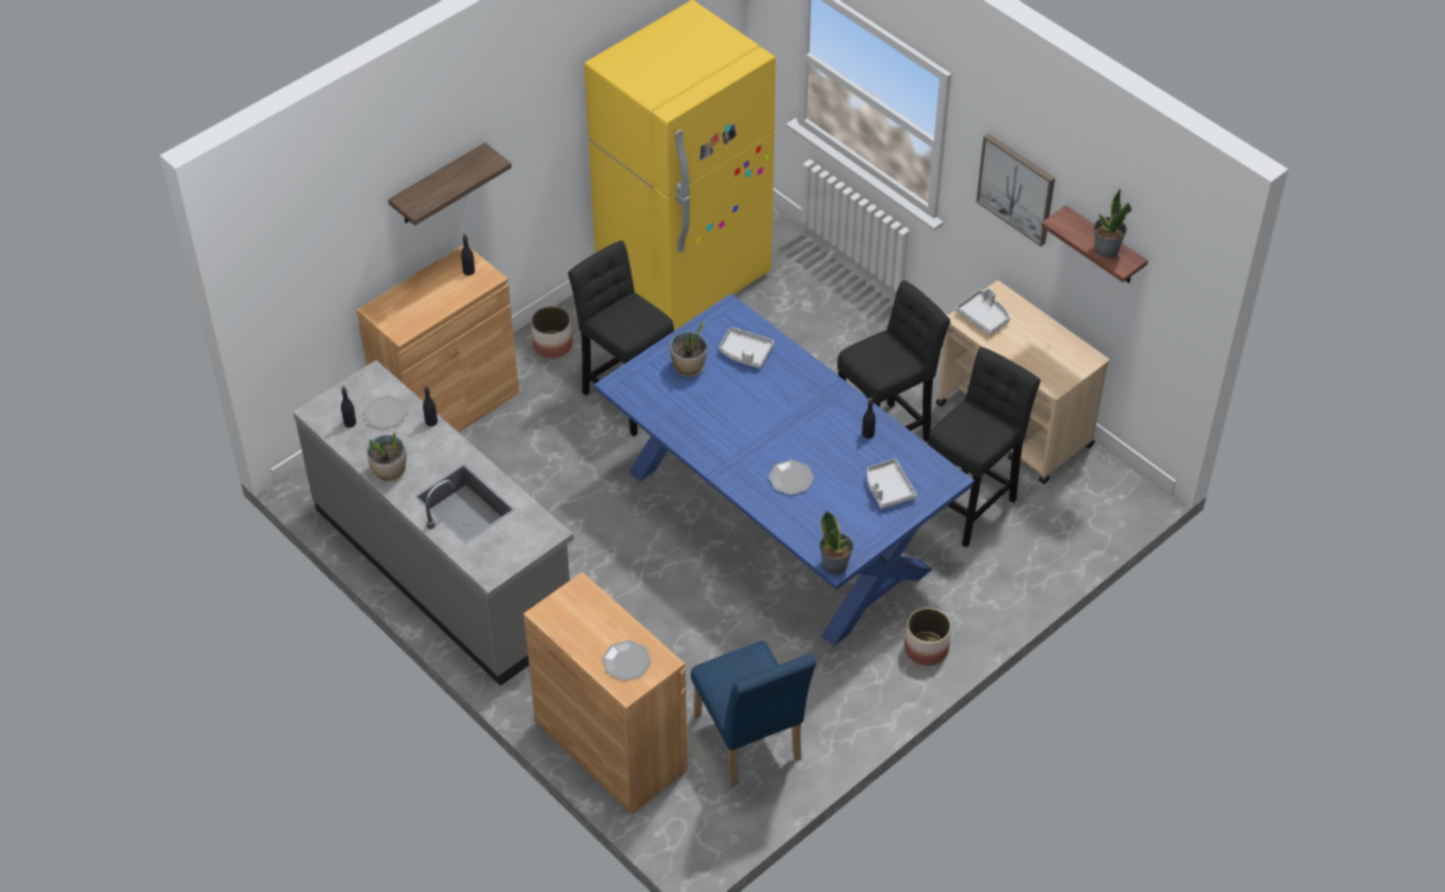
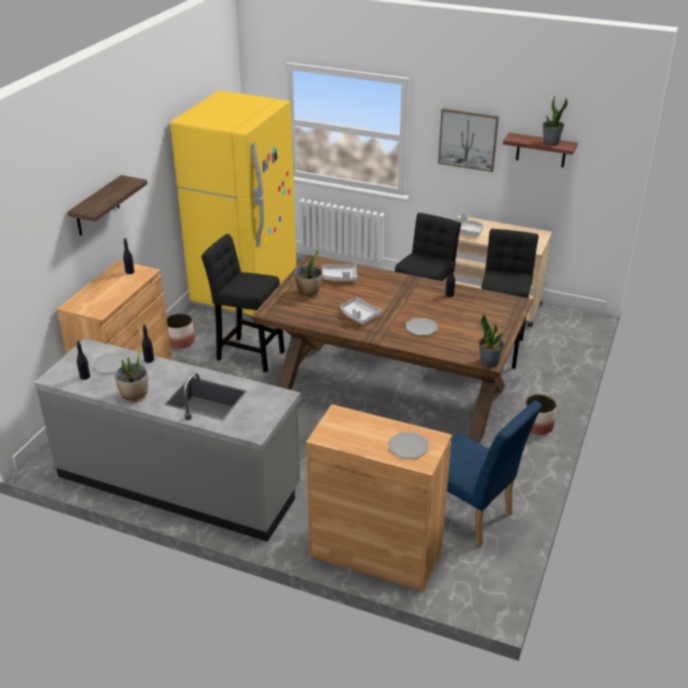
camera: 25 degrees left, 15 degrees down
(779, 520) = (392, 388): blue dining table -> brown dining table
(888, 489) = (486, 316): grey tray -> grey tray (359, 315)

